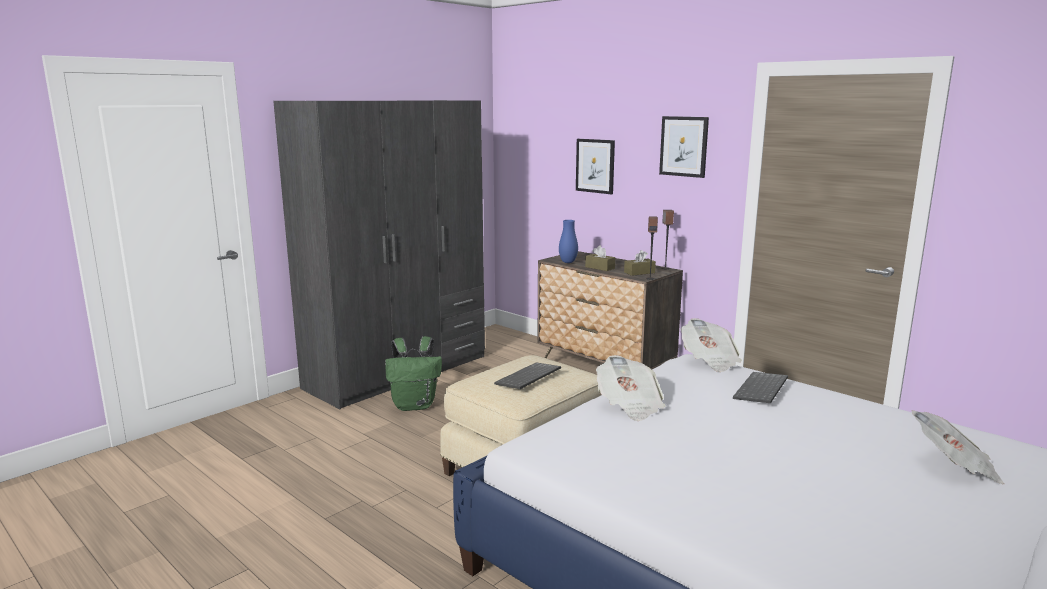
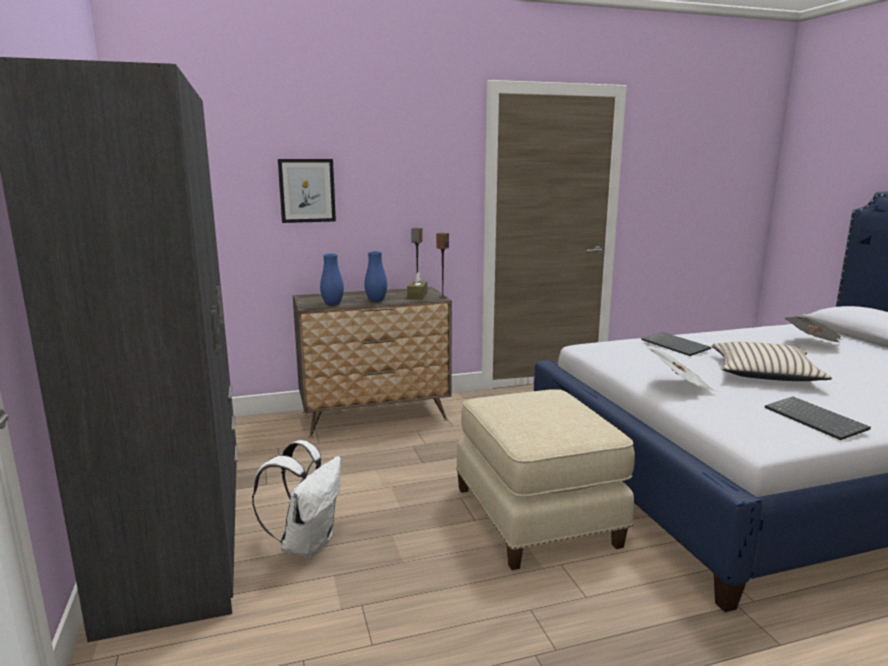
camera: 60 degrees left, 0 degrees up
(415, 405) = (307, 543): green backpack -> white backpack
(529, 378) = (552, 411): keyboard -> keyboard (816, 420)
(600, 267) = (376, 301): brown tissue box -> blue vase
(684, 146) = (419, 161): picture -> none
(709, 360) = (601, 343): newspaper -> none
(745, 440) = (764, 373): none -> beige pillow

